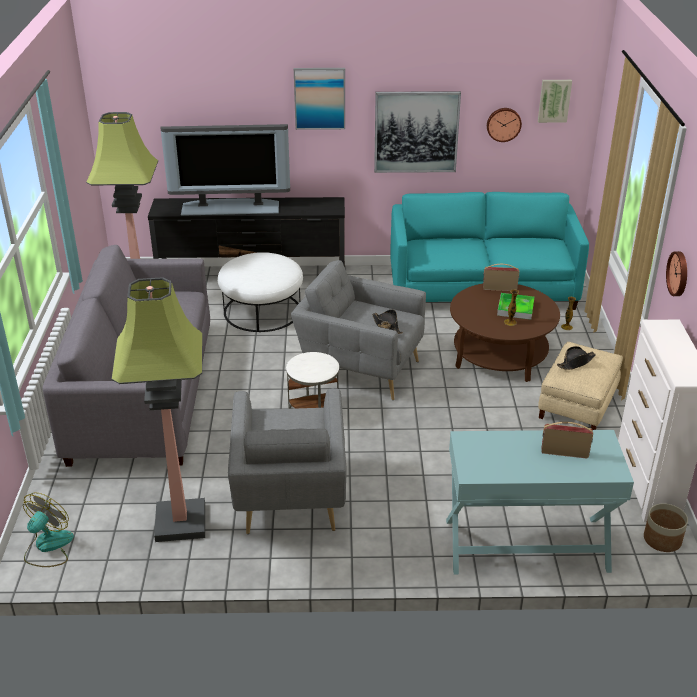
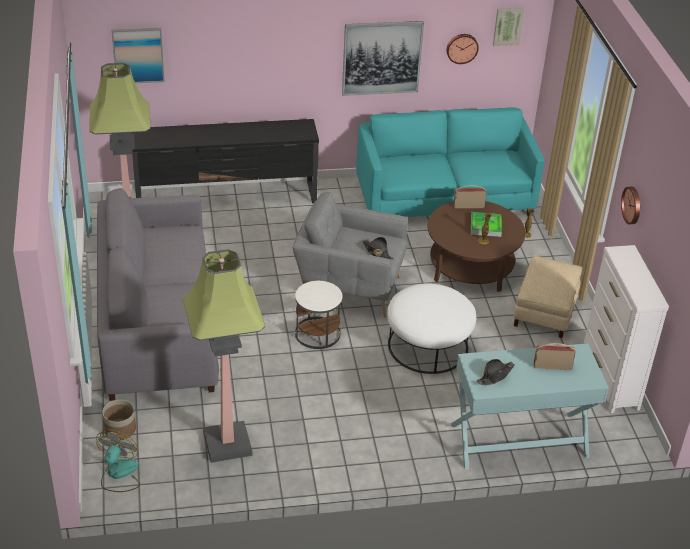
camera: 10 degrees left, 5 degrees up
(230, 207) = (208, 135): television -> none
(262, 311) = (245, 233): white ottoman -> white ottoman (428, 346)
(289, 499) = (315, 416): grey armchair -> none
(319, 98) = (292, 31): picture -> picture (138, 55)
(576, 362) = (544, 276): black hat -> black hat (495, 375)
(662, 539) = (626, 427): planter -> planter (120, 429)

